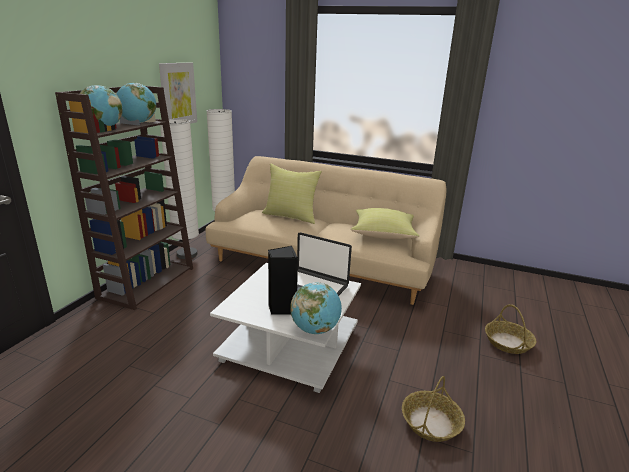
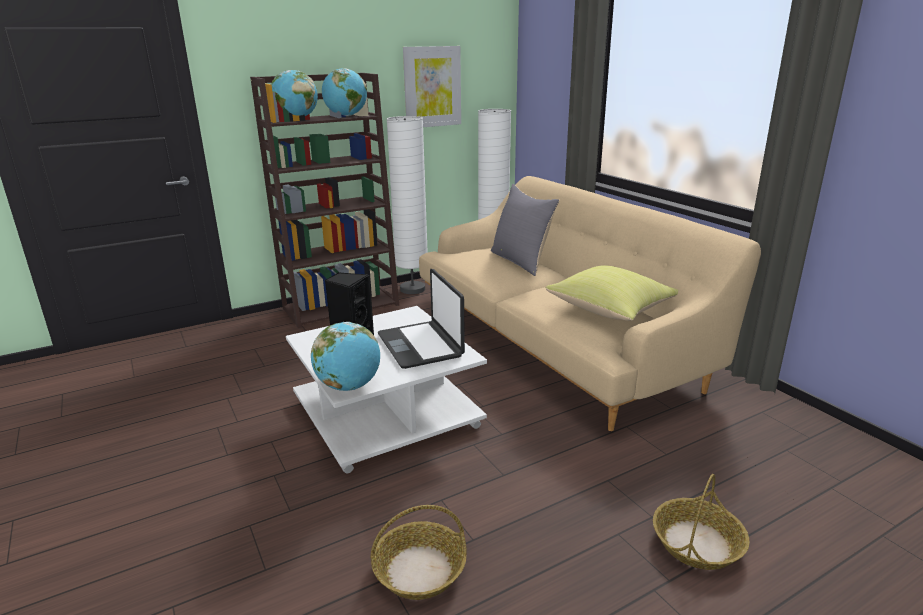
camera: 40 degrees right, 0 degrees up
(291, 216) = (521, 261): yellow pillow -> grey pillow

